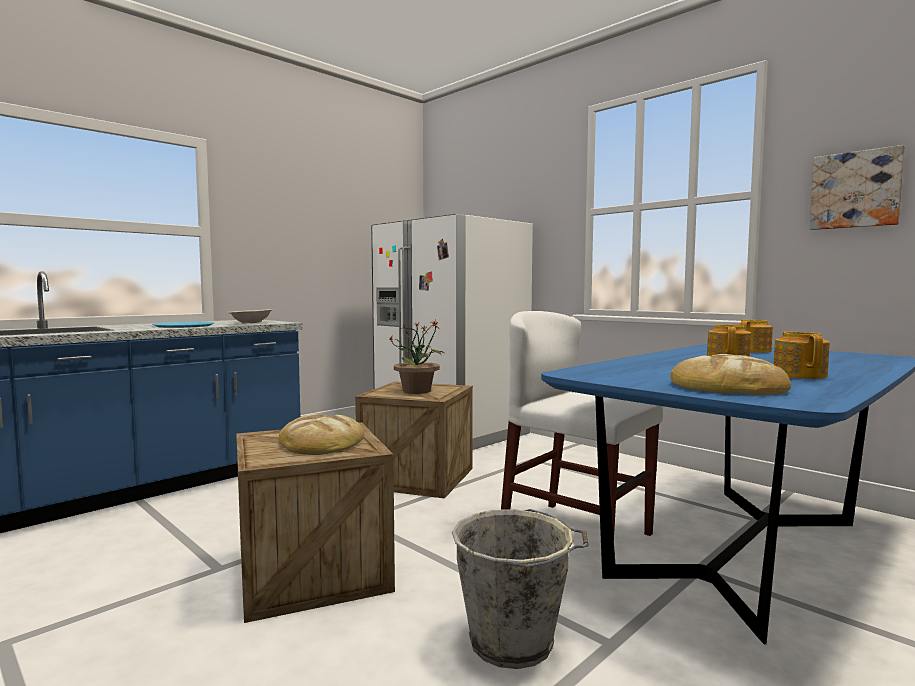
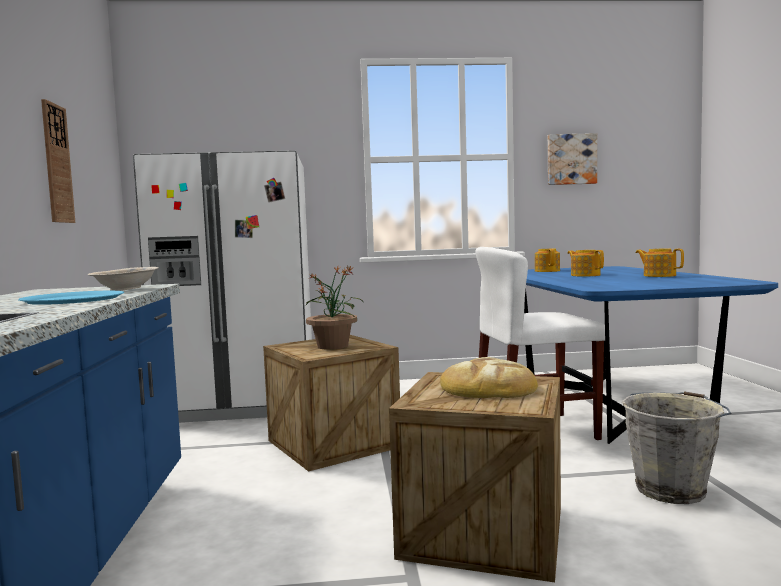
camera: 50 degrees left, 0 degrees up
(329, 235) = (57, 163): none -> wall clock
(726, 386) = (687, 282): bread -> none

